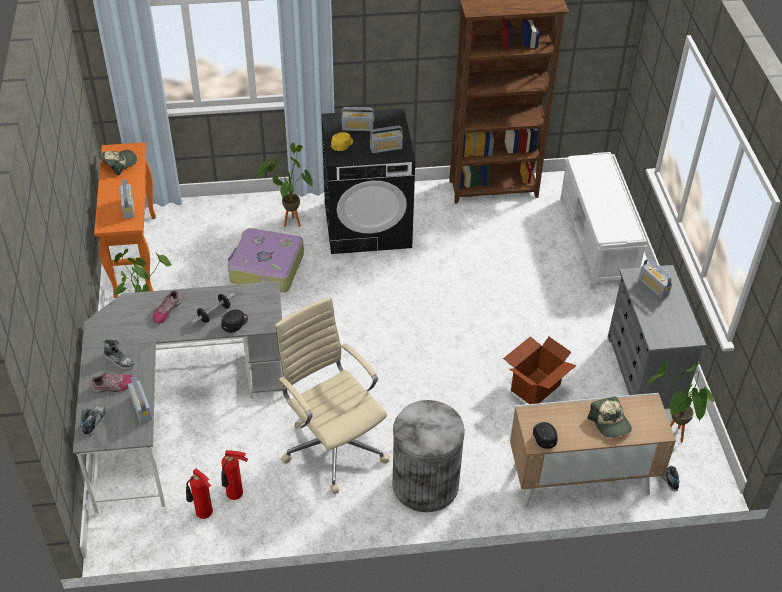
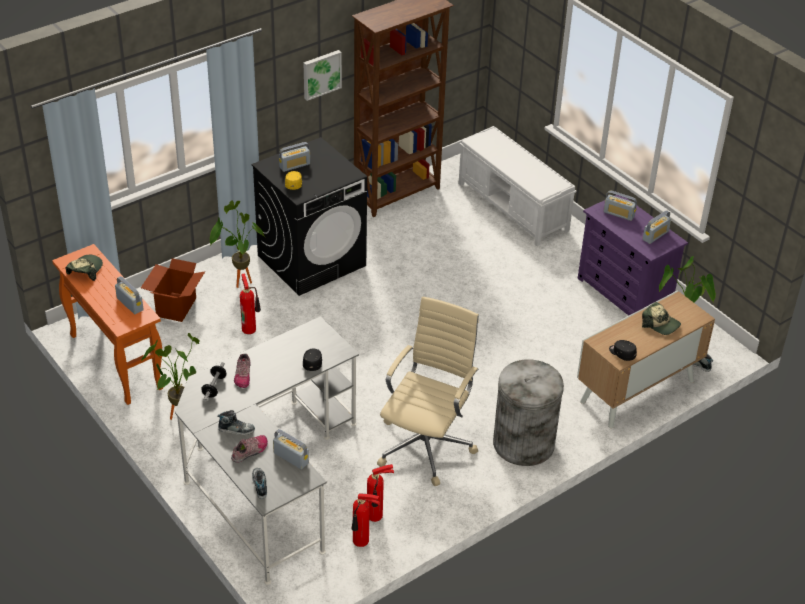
camera: 30 degrees left, 5 degrees down
(214, 314) = (287, 362): dumbbell -> dumbbell (214, 387)
(266, 268) = (250, 328): suitcase -> fire extinguisher
(333, 445) = (426, 444): beige office chair -> beige office chair turned 90 degrees clockwise
(386, 148) = (334, 174): radio -> radio (655, 235)
(419, 45) = (321, 74): none -> picture
(535, 387) = (551, 337): cardboard box -> cardboard box (175, 307)
(644, 371) = (624, 293): grey dresser -> purple dresser

